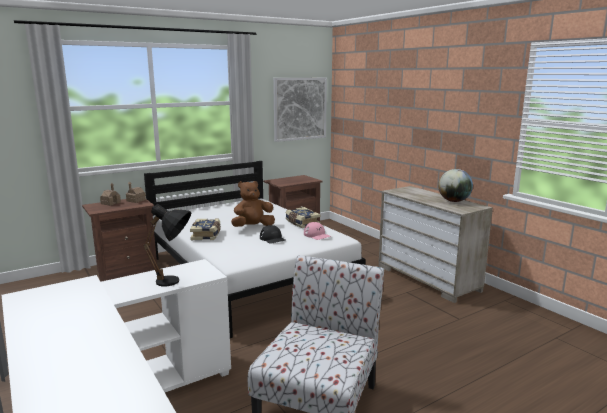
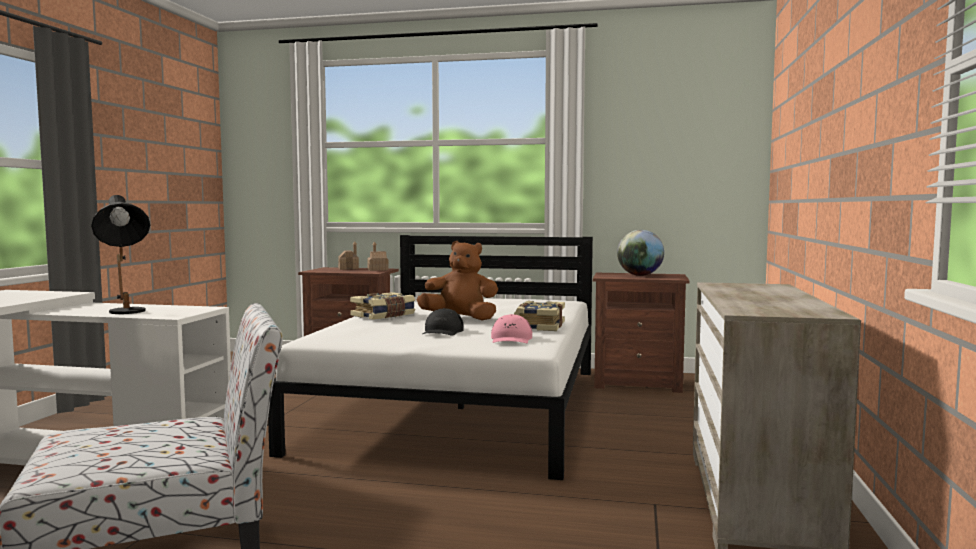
camera: 45 degrees right, 10 degrees down
(300, 109) = (693, 153): picture -> none
(454, 201) = (794, 303): globe -> globe (640, 275)

